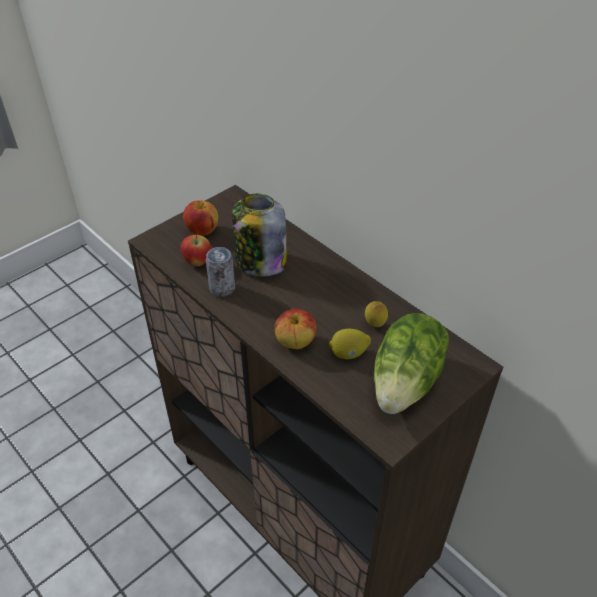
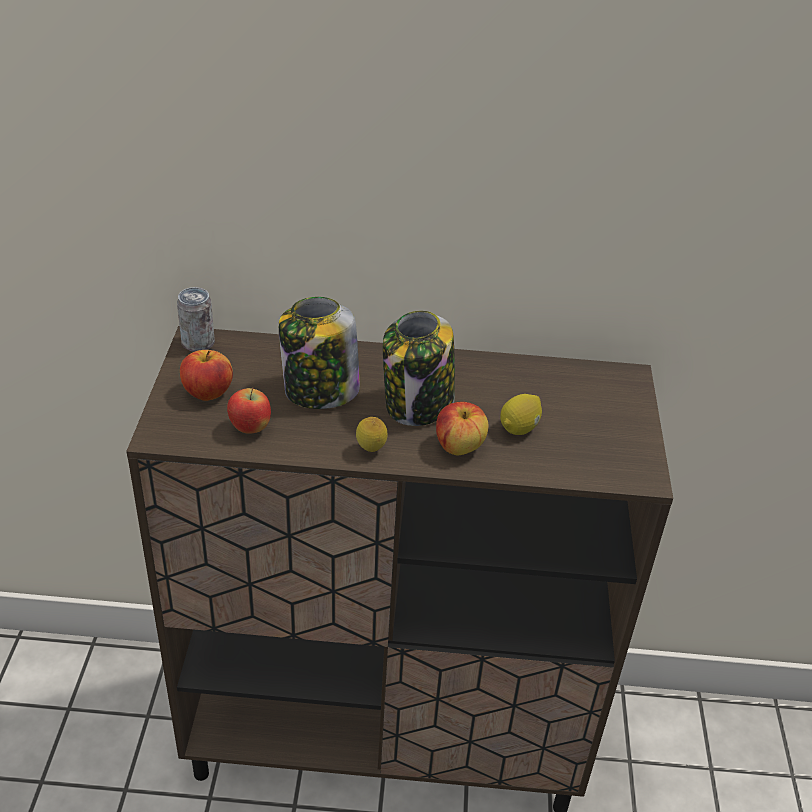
camera: 45 degrees left, 5 degrees down
(222, 288) = (316, 439): can -> can (198, 343)
(305, 302) = (418, 405): none -> jar
(375, 325) = (509, 390): lemon -> lemon (371, 450)
(407, 382) = (597, 422): lettuce -> none

